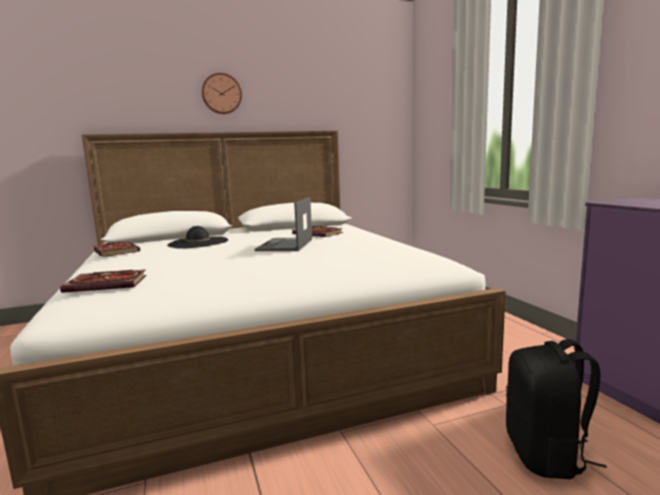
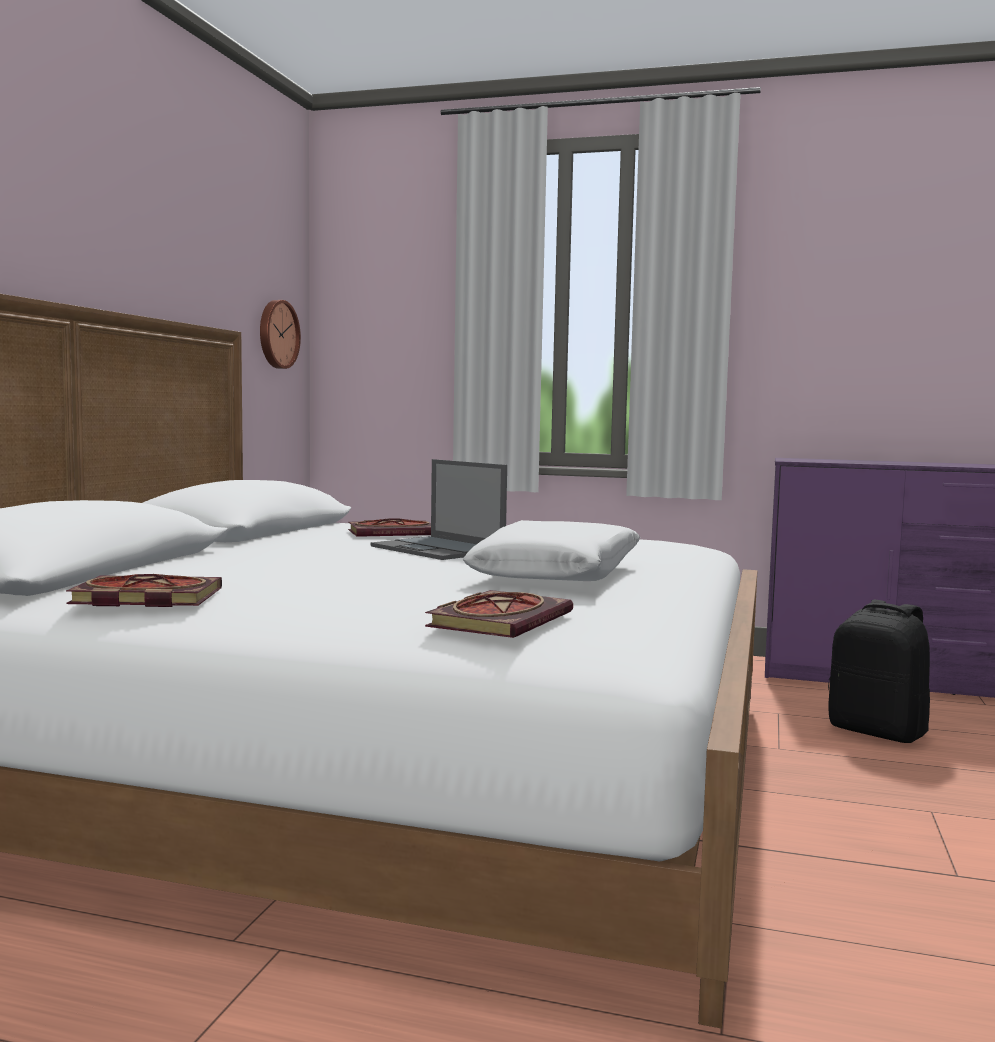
camera: 55 degrees left, 5 degrees down
(198, 242) = (253, 564): black hat -> none
(221, 94) = (59, 210): wall clock -> wall clock (277, 334)
(248, 267) = (558, 574): none -> white pillow

